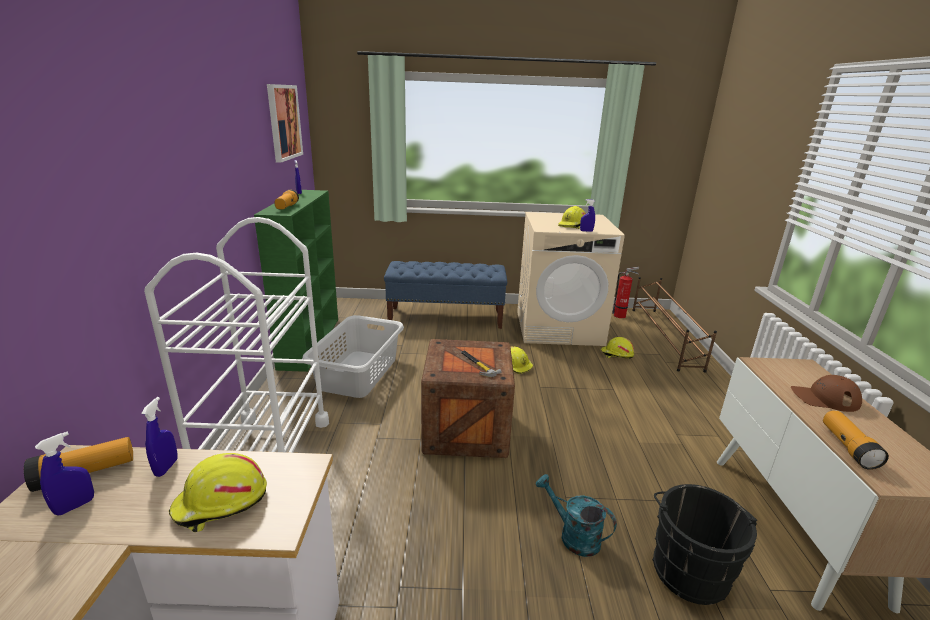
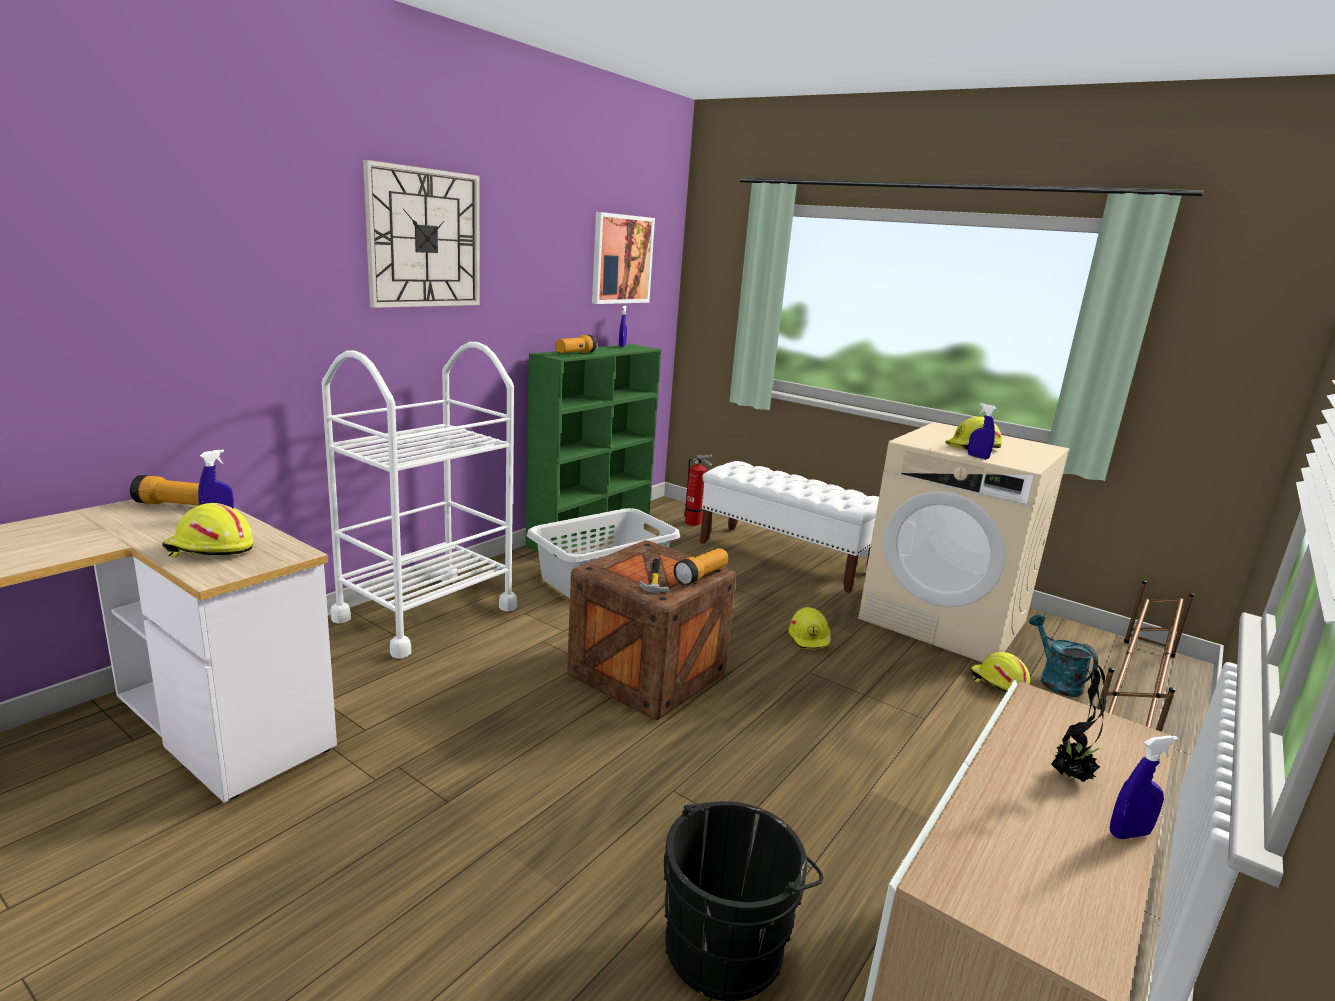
camera: 35 degrees right, 5 degrees down
(75, 506) = (142, 518): blue spray bottle -> blue spray bottle (1129, 833)
(177, 126) = (424, 238): none -> wall clock
(446, 317) = (785, 558): blue bench -> white bench
(573, 535) = (626, 828): turquoise watering can -> turquoise watering can (1055, 680)
(621, 316) = (1088, 641): fire extinguisher -> fire extinguisher (694, 523)
(824, 398) = (1070, 775): brown cap -> potted plant
(847, 447) = (968, 829): flashlight -> flashlight (701, 576)

